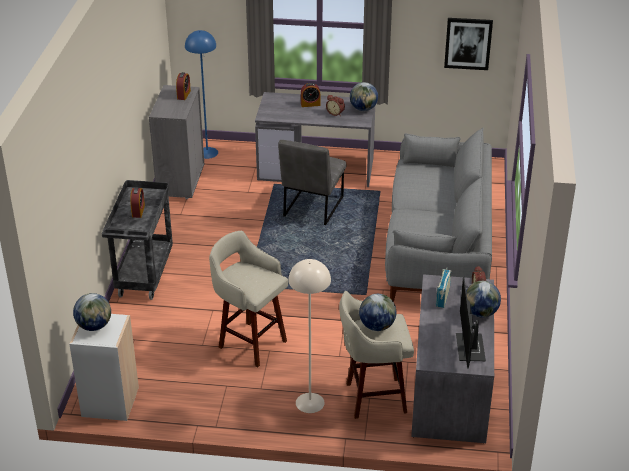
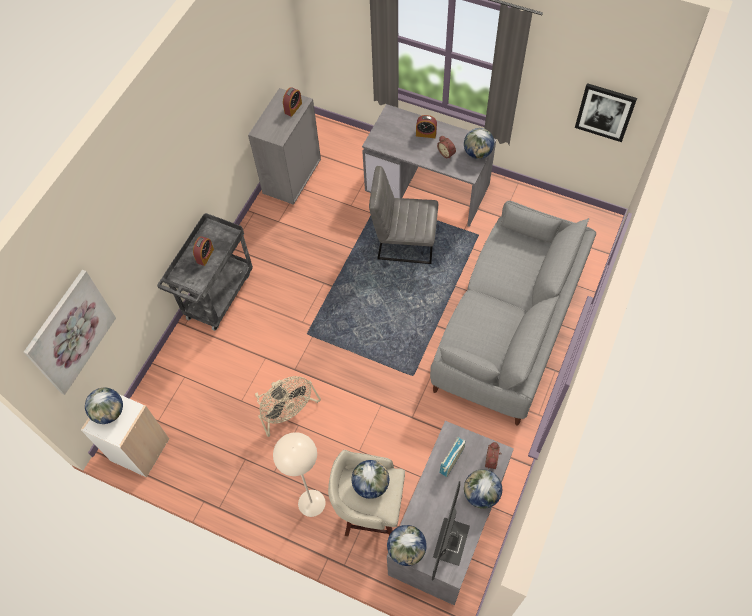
camera: 20 degrees right, 25 degrees up
(57, 232) = (71, 332): none -> picture
(207, 152) = (330, 141): blue floor lamp -> none
(250, 343) = (284, 410): beige stool -> beige fan
(312, 207) = (404, 242): grey chair -> grey chair turned 60 degrees clockwise
(432, 361) = (406, 549): none -> globe

